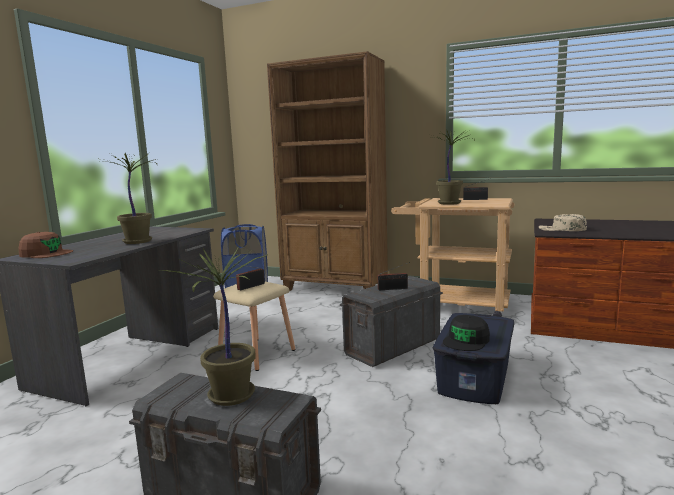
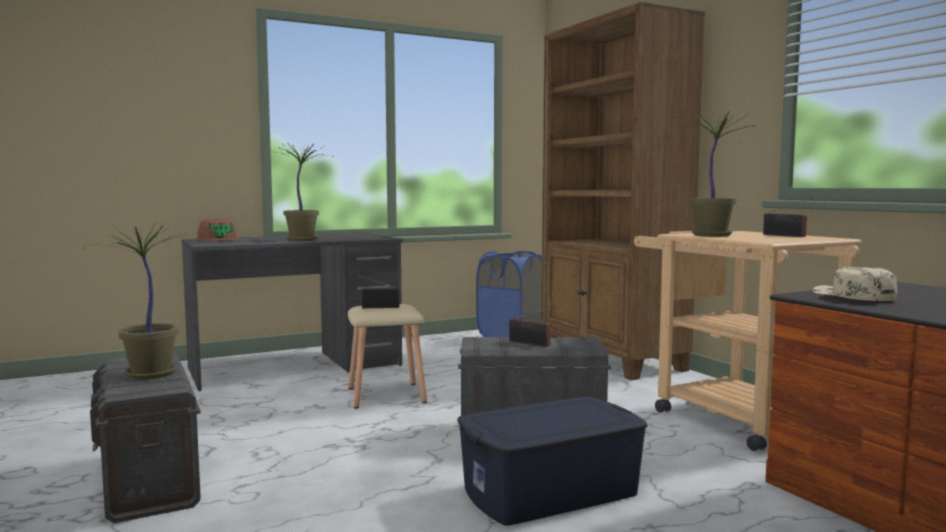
camera: 40 degrees right, 5 degrees down
(466, 340) = (511, 422): black cap -> none

